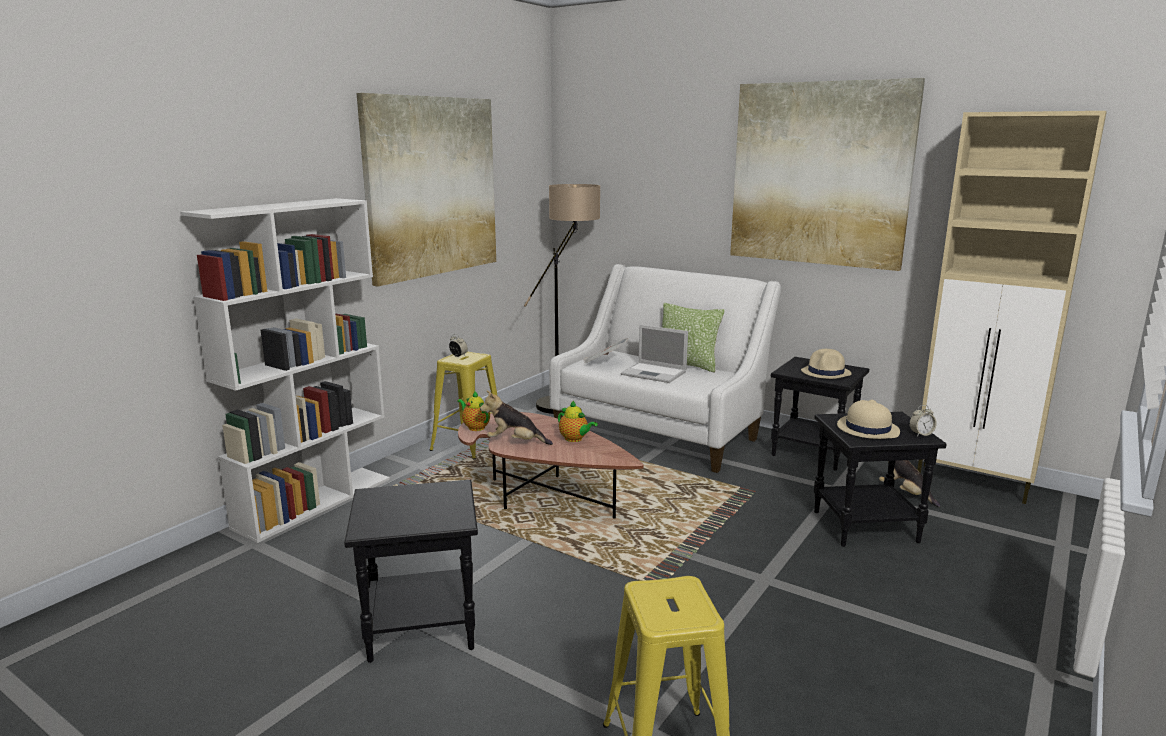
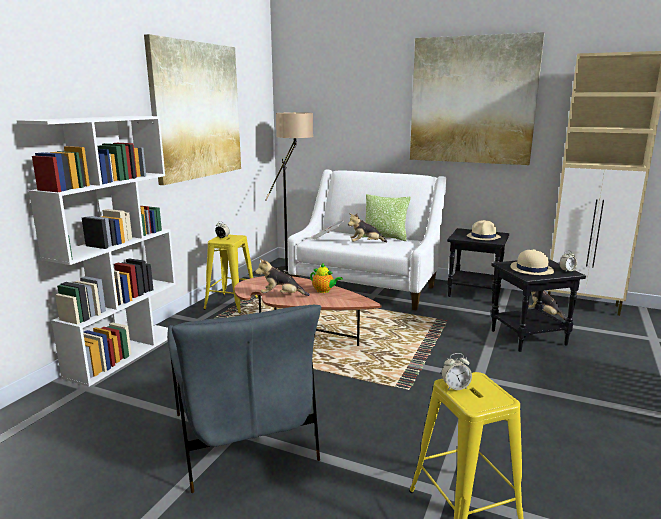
camera: 10 degrees left, 0 degrees up
(420, 629) = (244, 438): black side table -> grey armchair
(475, 427) = (246, 287): teapot -> none
(648, 594) = (455, 387): none -> alarm clock
(655, 373) = (365, 243): laptop -> plush toy

